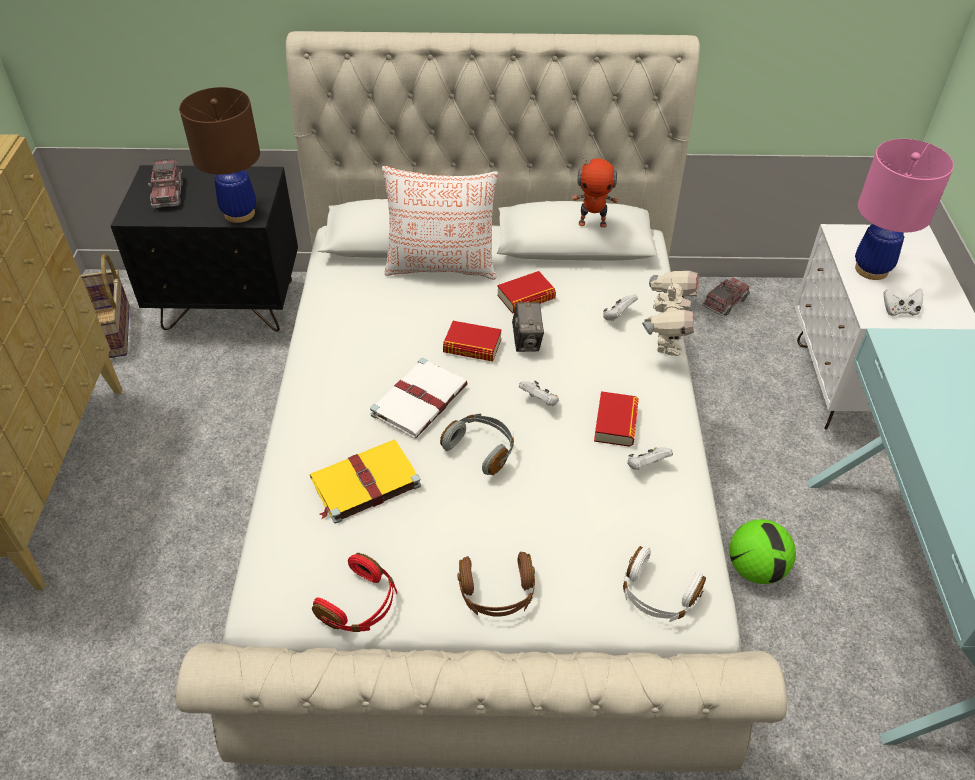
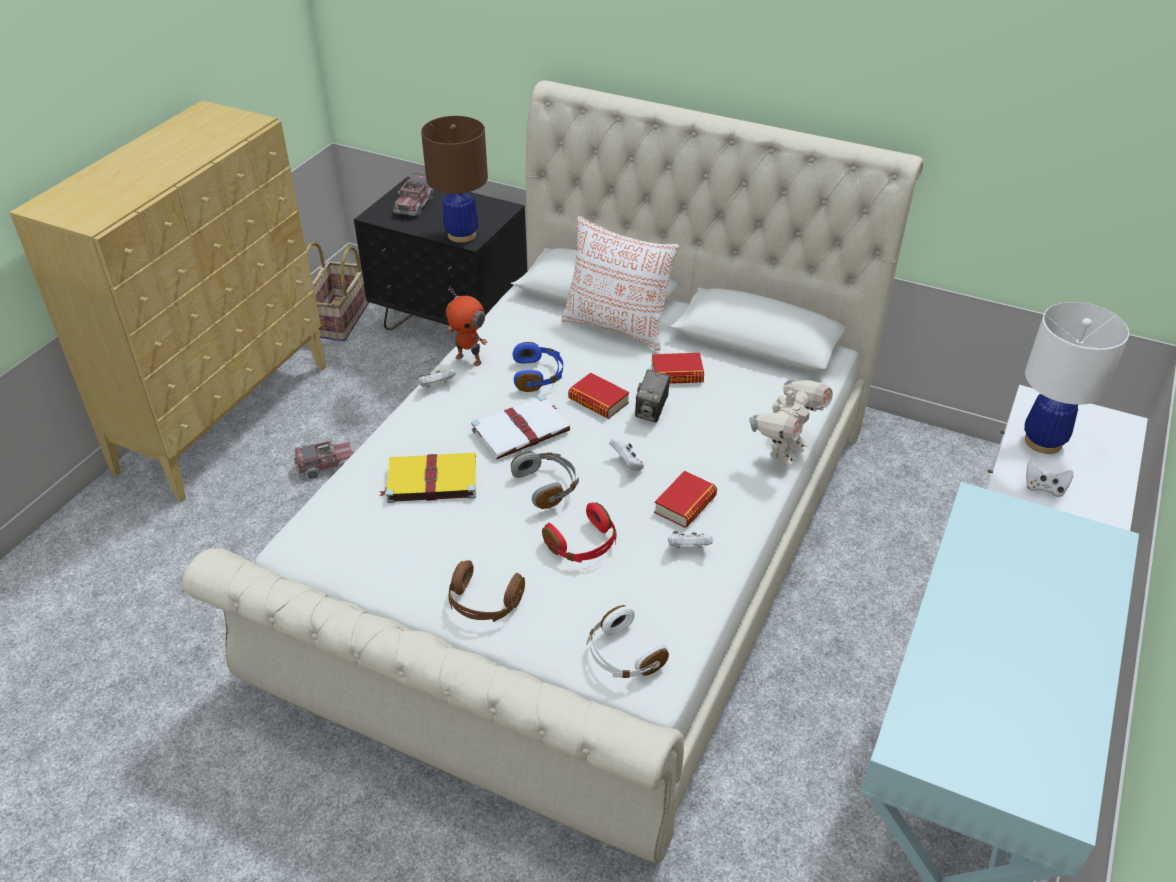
camera: 25 degrees right, 5 degrees down
(360, 604) = (368, 570): red headphones -> red headphones (583, 545)
(398, 338) = (538, 375): none -> blue headphones
(592, 223) = (770, 320): toy robot -> toy robot (469, 359)
(618, 316) = (754, 414): white game controller -> white game controller (436, 386)
(725, 303) = (933, 455): toy truck -> toy truck (326, 466)
(755, 569) = (799, 707): football -> none
(872, 269) = (1043, 442): pink table lamp -> white table lamp

